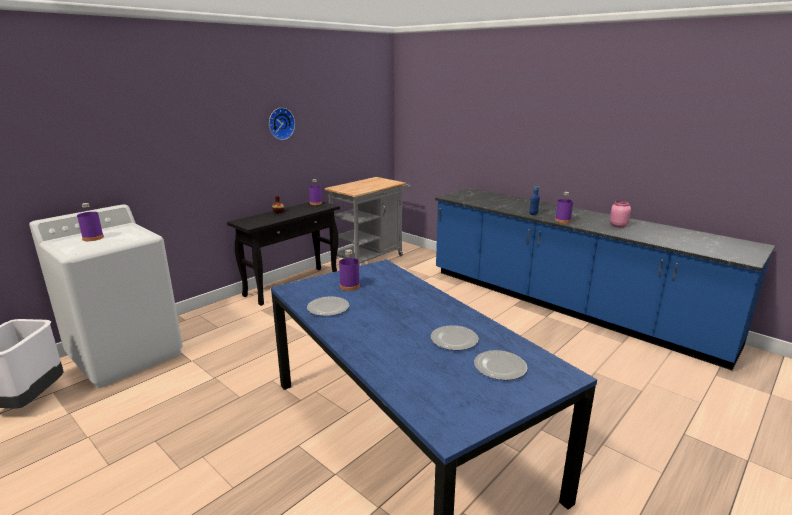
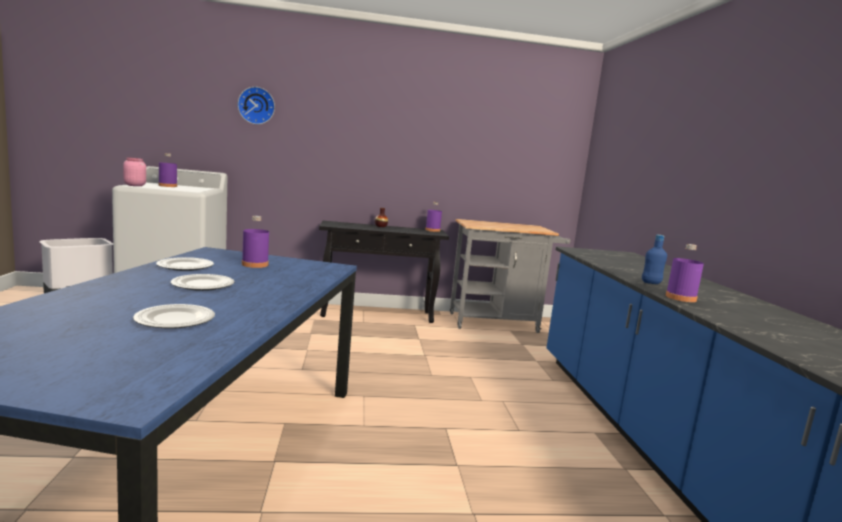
camera: 40 degrees right, 10 degrees down
(280, 123) = (411, 133): wall clock -> wall clock (256, 105)
(499, 366) = (116, 353): plate -> plate (203, 284)
(617, 225) = (784, 329): pink jar -> pink jar (134, 185)

